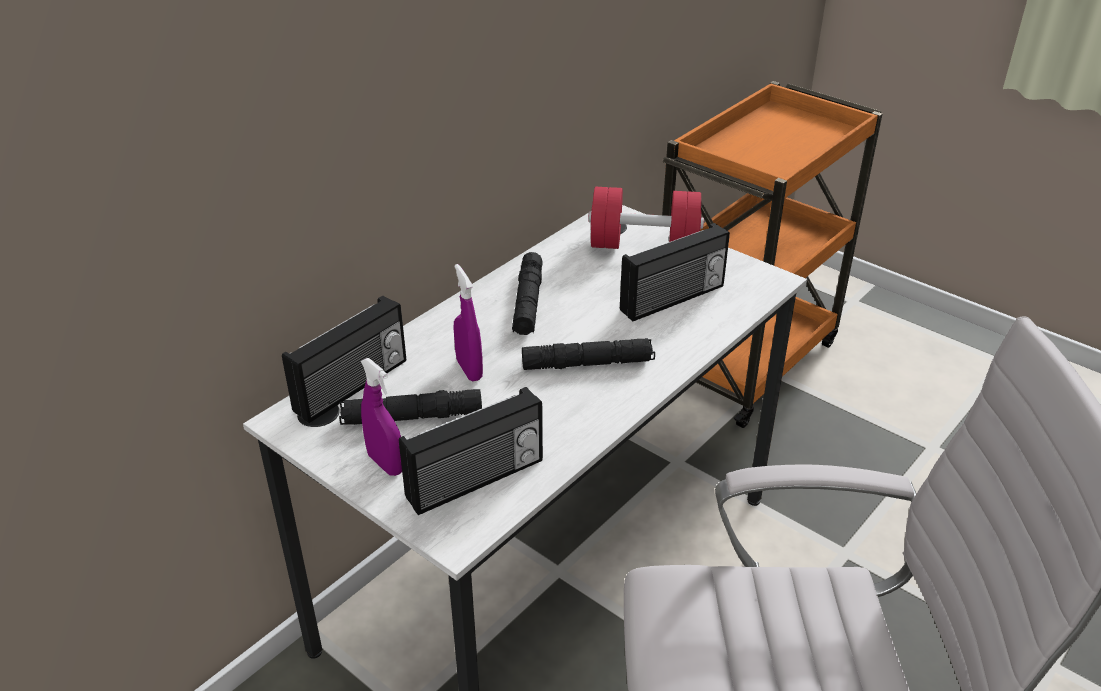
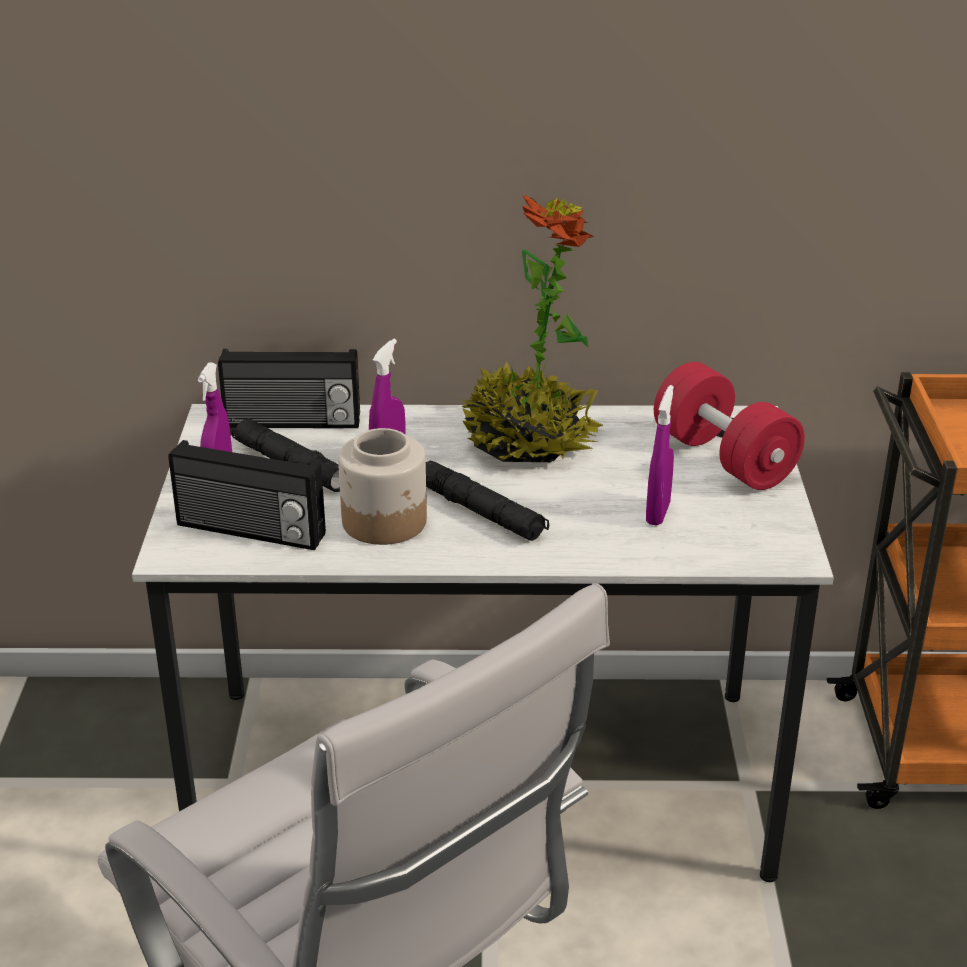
camera: 50 degrees right, 5 degrees down
(528, 302) = (528, 443): black flashlight -> potted plant
(546, 410) = (385, 522): none -> jar
(673, 299) = (658, 513): radio -> purple spray bottle

